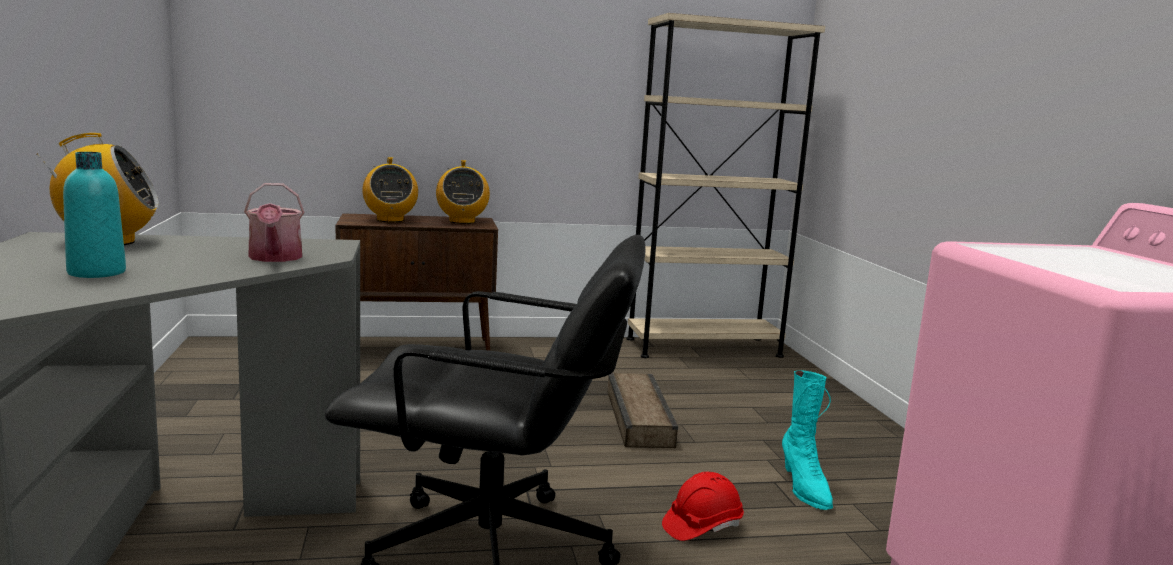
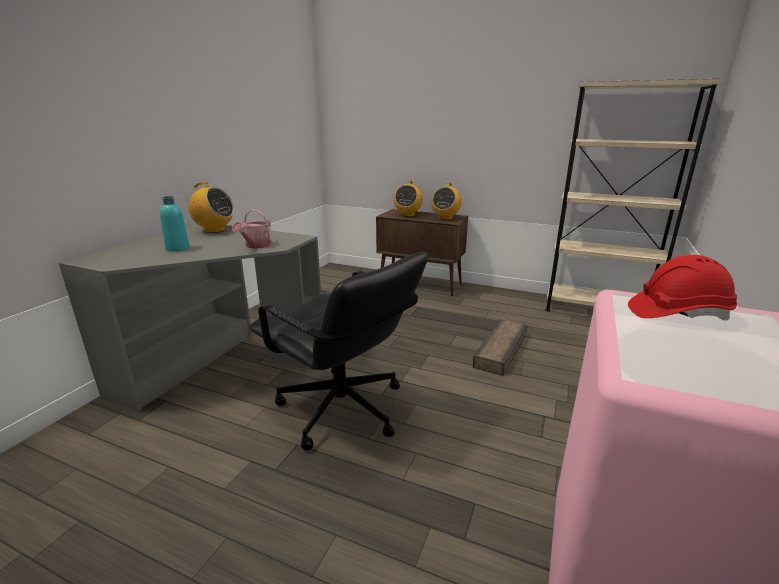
camera: 35 degrees right, 10 degrees up
(702, 526) = (465, 430): red hard hat -> red hard hat (677, 313)
(804, 489) = (560, 427): turquoise boot -> none

